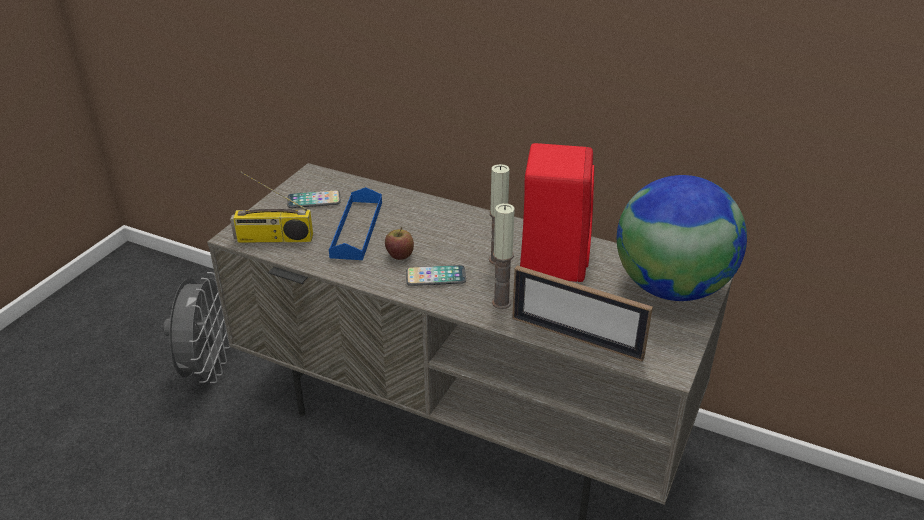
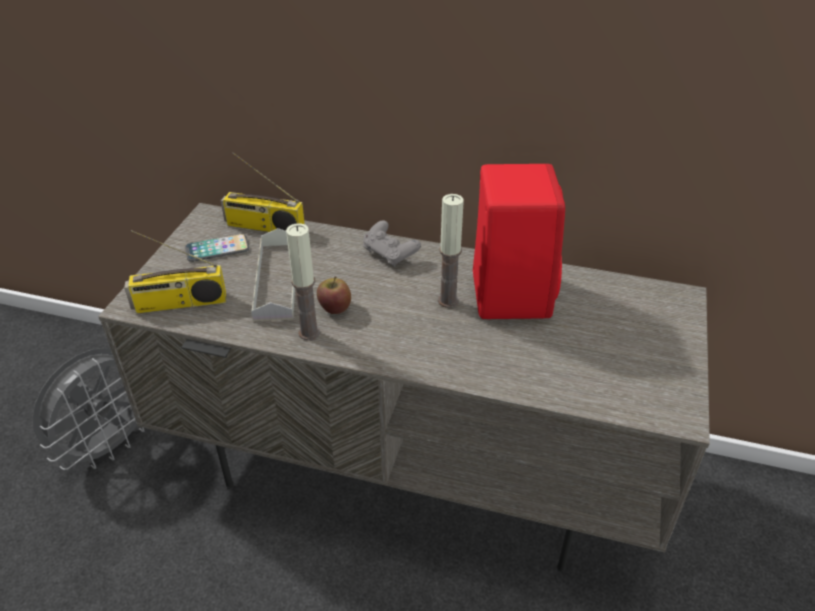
camera: 10 degrees left, 5 degrees up
(207, 368) = (110, 445): grey fan -> grey fan turned 45 degrees clockwise
(356, 187) = (263, 227): none -> radio
(357, 229) = (276, 280): blue tray -> grey tray
(436, 277) = (384, 331): phone -> none
(458, 218) = (390, 254): none -> grey game controller
(501, 302) = (468, 355): candle -> candle (309, 332)
(576, 337) = (564, 389): picture frame -> none
(671, 288) = (647, 313): globe -> none

